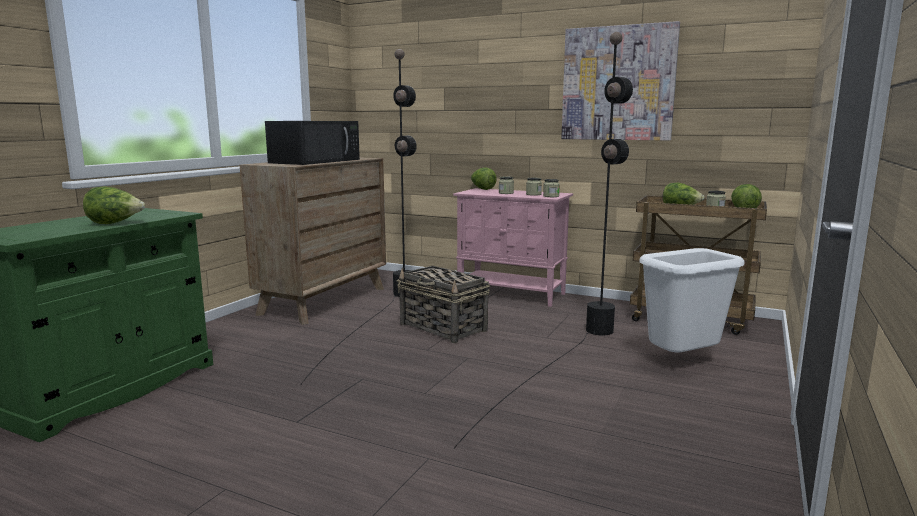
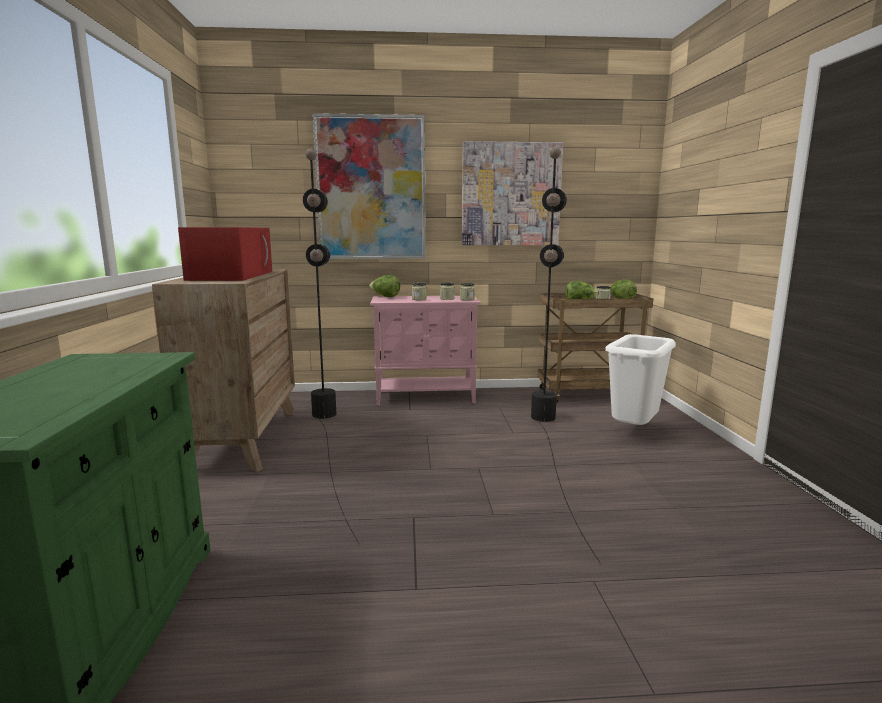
camera: 30 degrees left, 0 degrees up
(115, 223) = (113, 383): lettuce -> none
(316, 161) = (232, 275): black microwave -> red microwave
(443, 327) = (413, 442): basket -> none
(477, 82) = (371, 189): none -> picture

